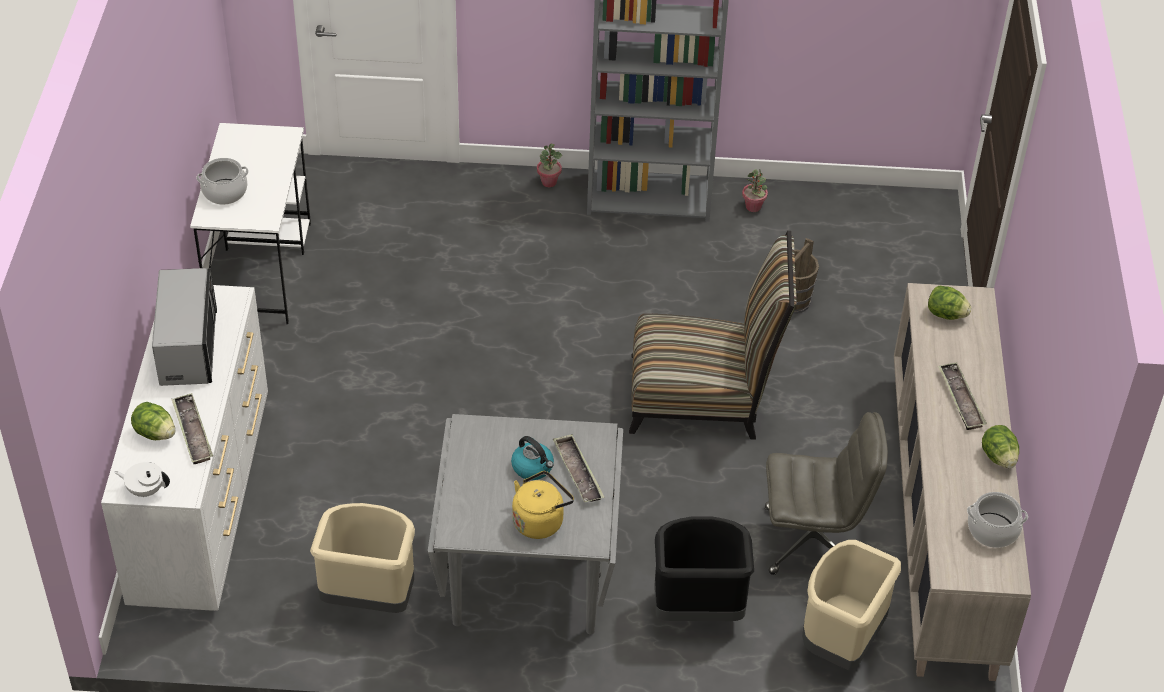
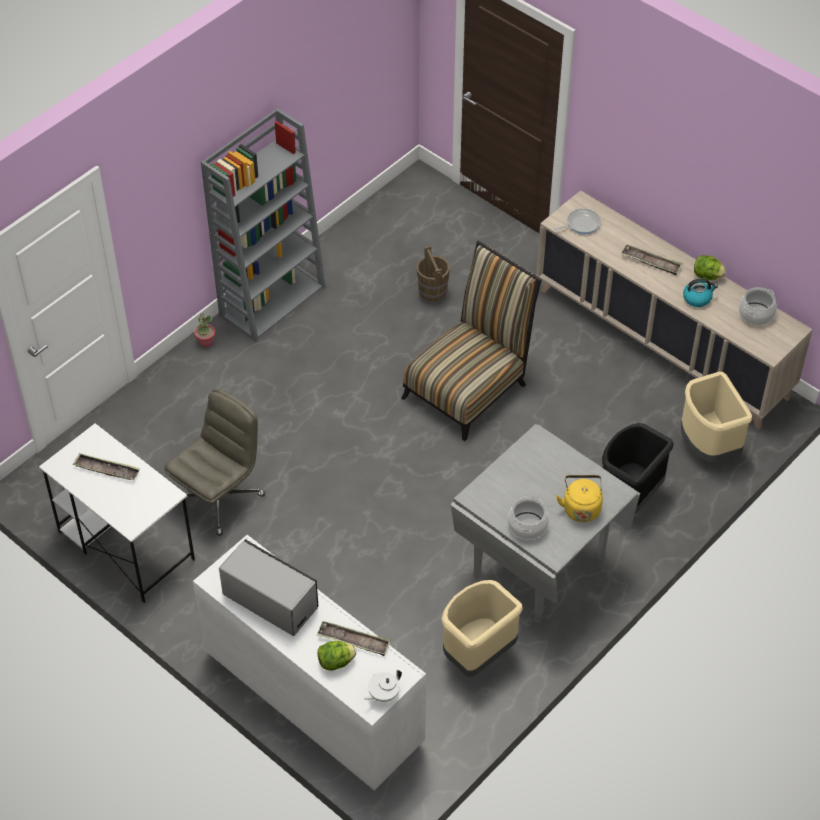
camera: 50 degrees left, 5 degrees up
(225, 192) = (116, 502): cooking pot -> cooking pot (527, 526)
(533, 467) = (535, 485): kettle -> kettle (697, 298)
(578, 472) = (558, 466): tray -> tray (107, 469)
(753, 207) = (335, 259): potted plant -> none
(813, 541) = (626, 410): grey office chair -> grey office chair (219, 497)
(946, 314) = (581, 224): lettuce -> frying pan

